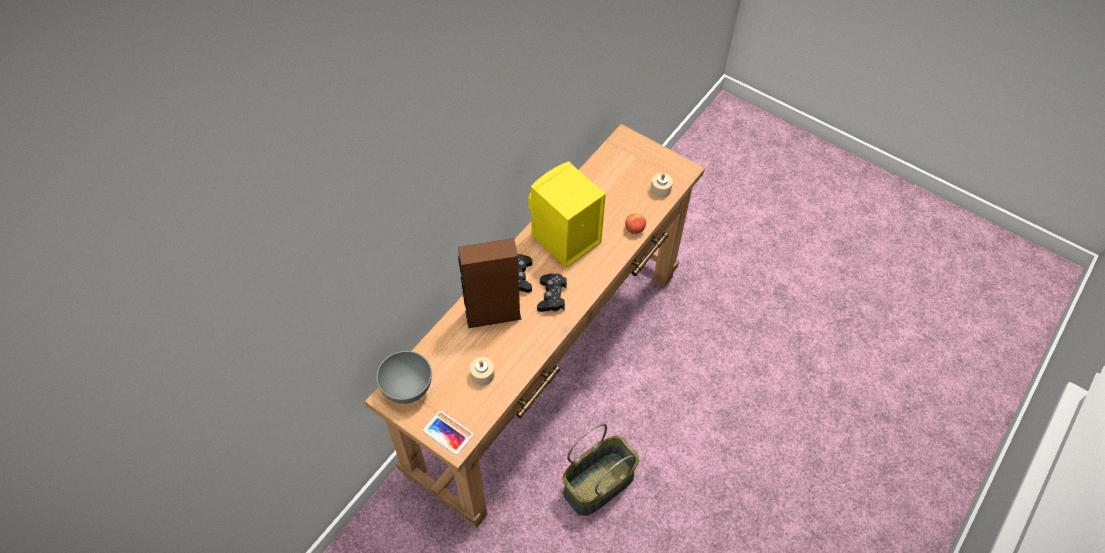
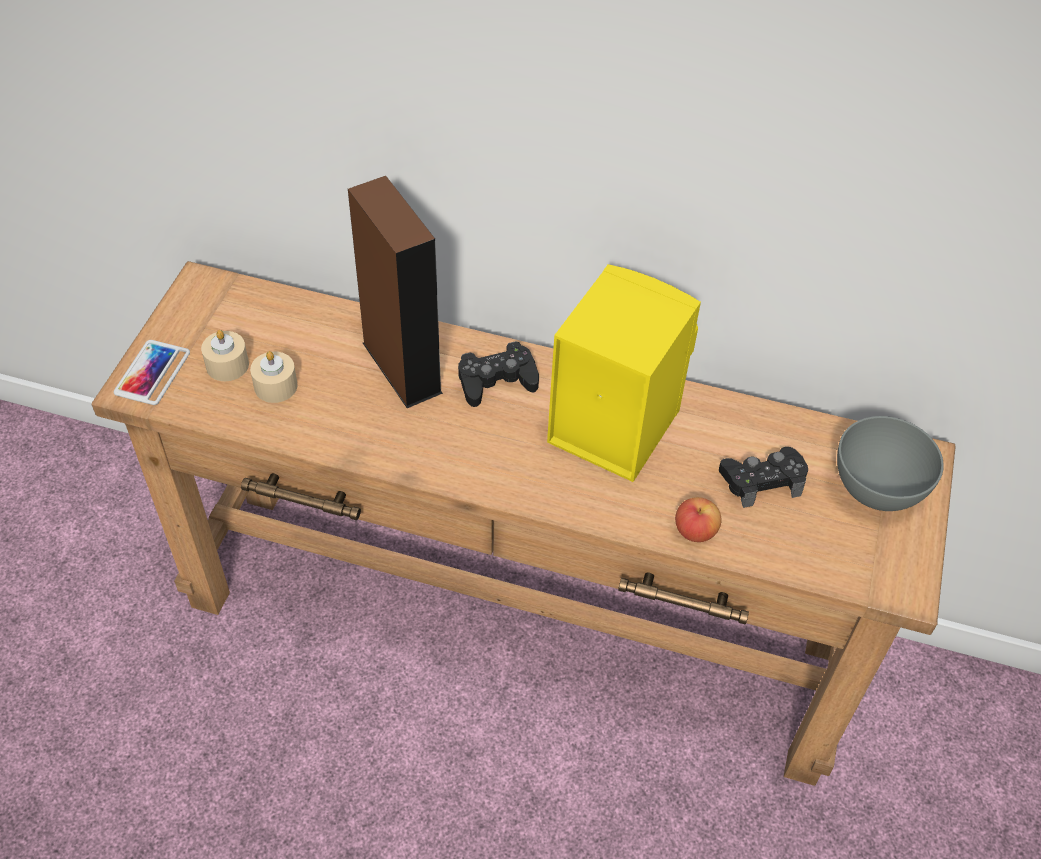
camera: 70 degrees right, 5 degrees down
(407, 387) = (224, 301): grey bowl -> grey bowl (878, 488)
(552, 296) = (474, 439): black game controller -> black game controller (762, 481)
(598, 483) = (317, 770): basket -> none
(660, 189) = (823, 553): beige candle -> beige candle (227, 365)

